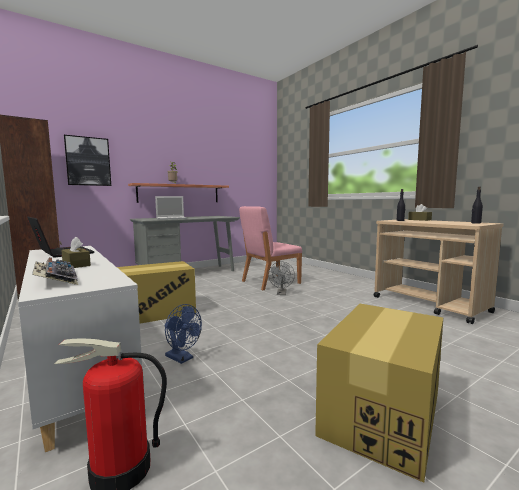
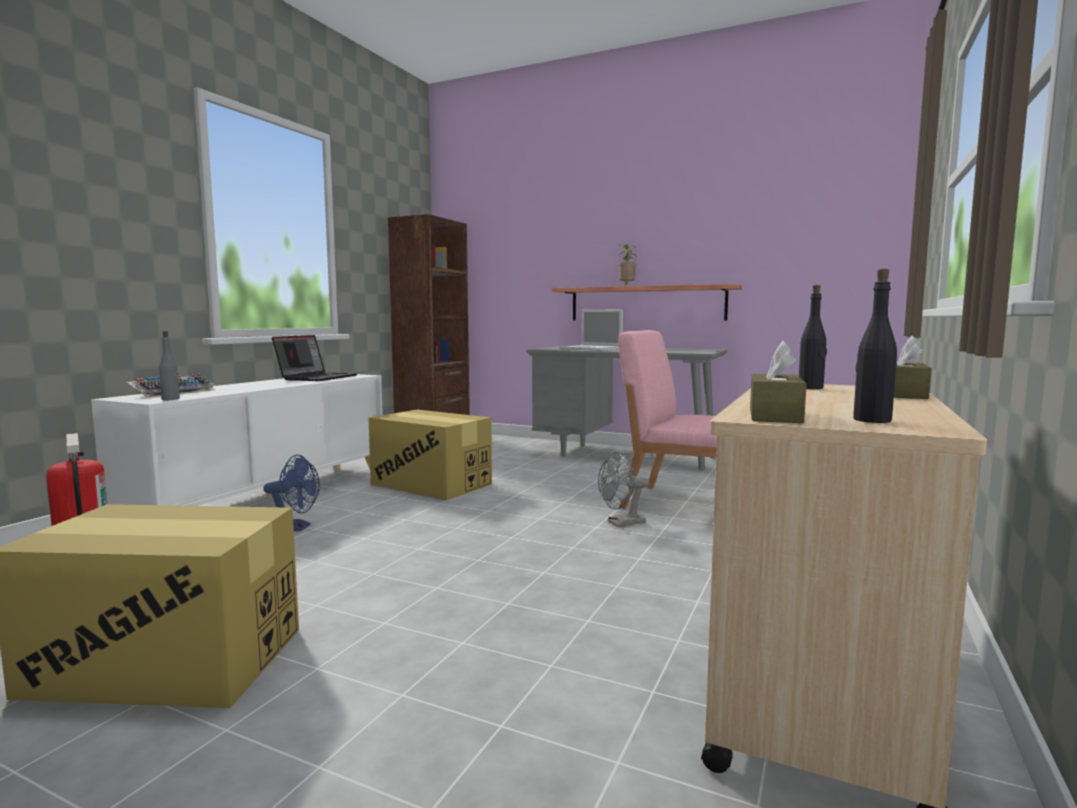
camera: 60 degrees right, 0 degrees up
(76, 264) = (247, 387): brown tissue box -> brown tissue box (775, 415)
(88, 161) = (513, 259): picture -> none
(115, 279) = (171, 399): none -> grey bottle
(182, 358) = (296, 528): blue fan -> blue fan turned 90 degrees counterclockwise

